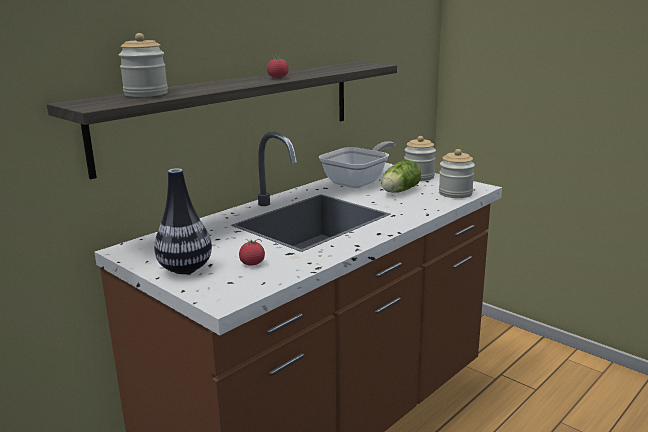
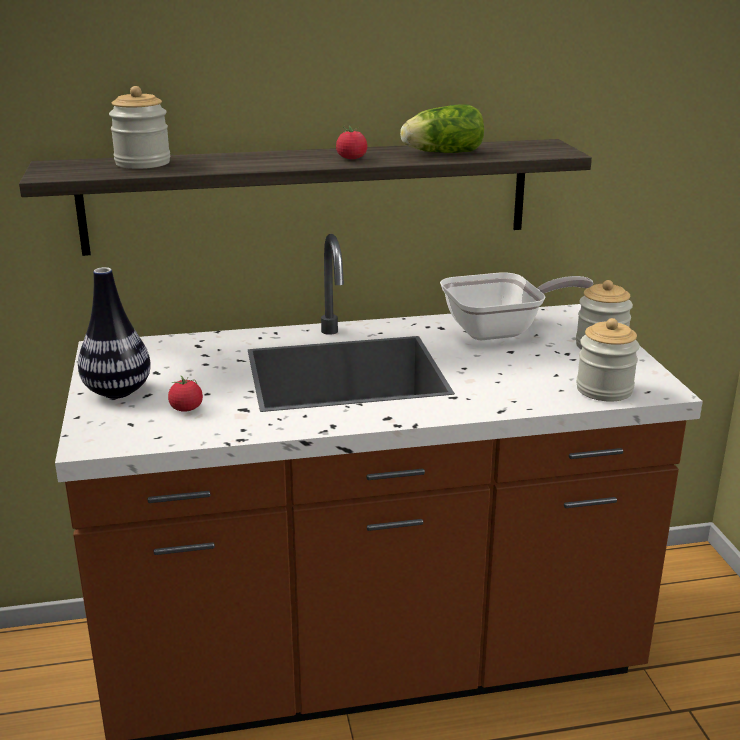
camera: 35 degrees right, 5 degrees up
(398, 191) = (527, 362): lettuce -> lettuce (440, 153)

